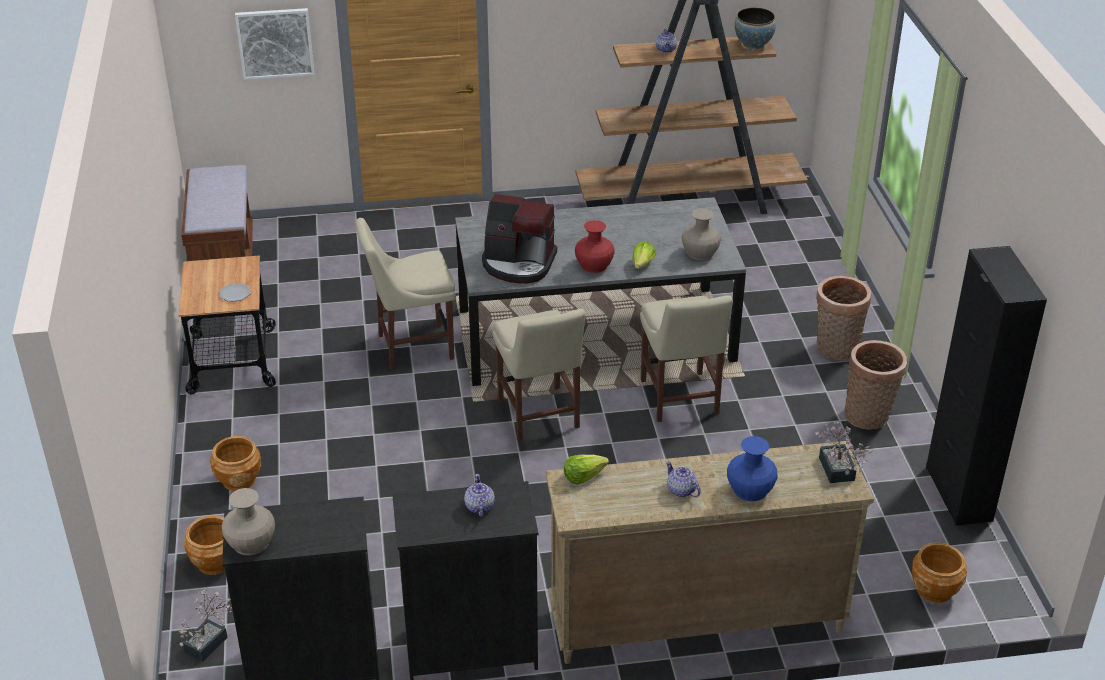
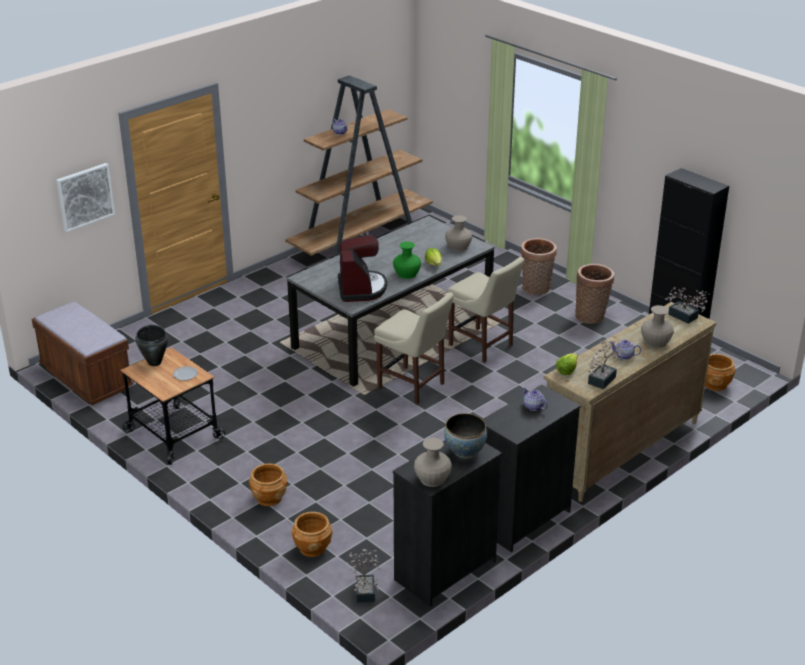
camera: 35 degrees left, 5 degrees down
(223, 267) = (155, 362): none -> black cooking pot
(411, 347) = (286, 381): beige chair -> none
(518, 264) = (361, 288): coffee machine -> coffee machine turned 75 degrees counterclockwise
(594, 265) = (407, 274): red vase -> green vase
(615, 510) = (604, 378): none -> potted plant
(750, 489) = (655, 341): blue vase -> beige vase
(753, 44) = (388, 116): bowl -> bowl (465, 451)

